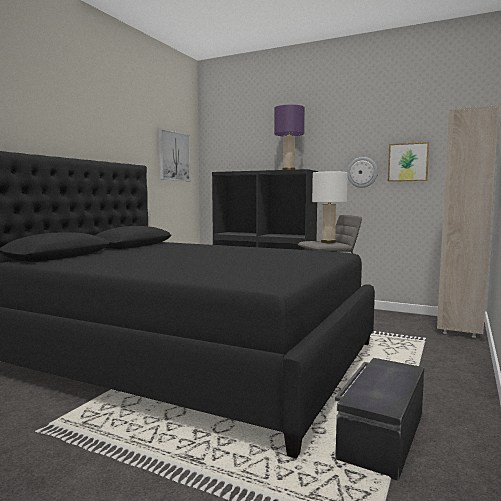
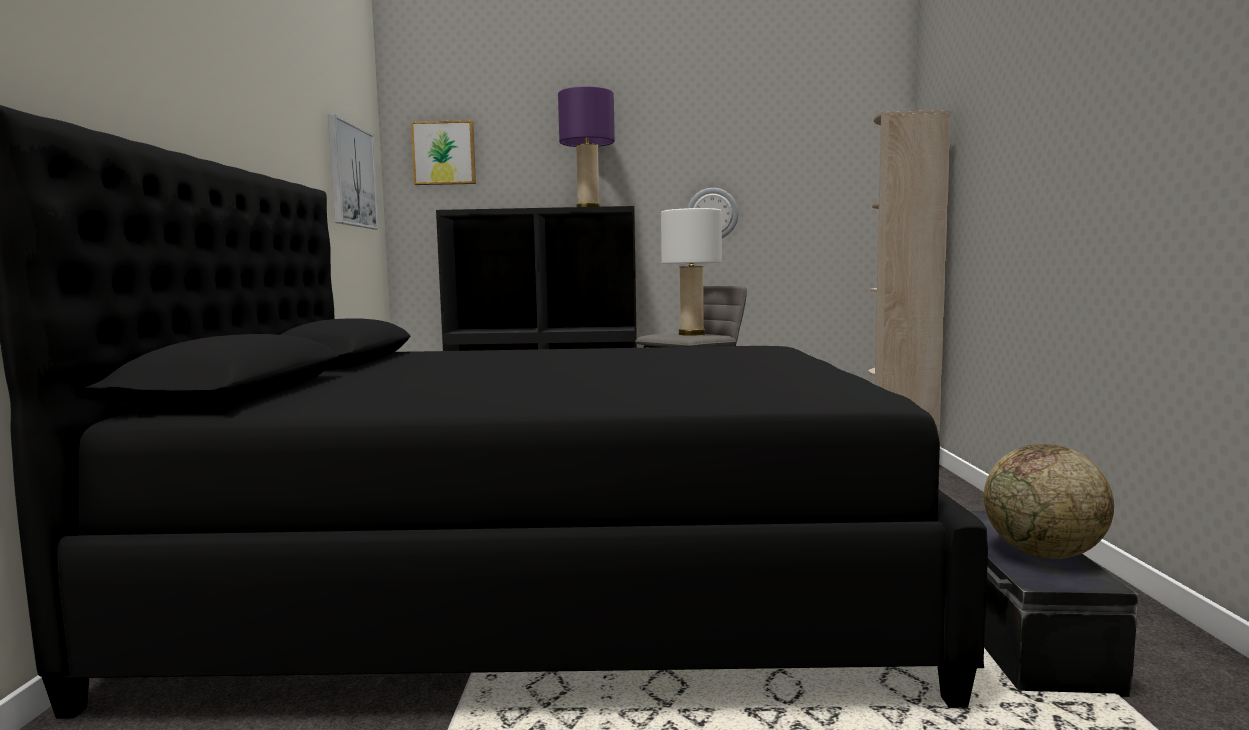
camera: 25 degrees left, 0 degrees up
(387, 389) = (1043, 554): none -> globe
(408, 162) = (786, 198): picture -> picture (444, 153)

